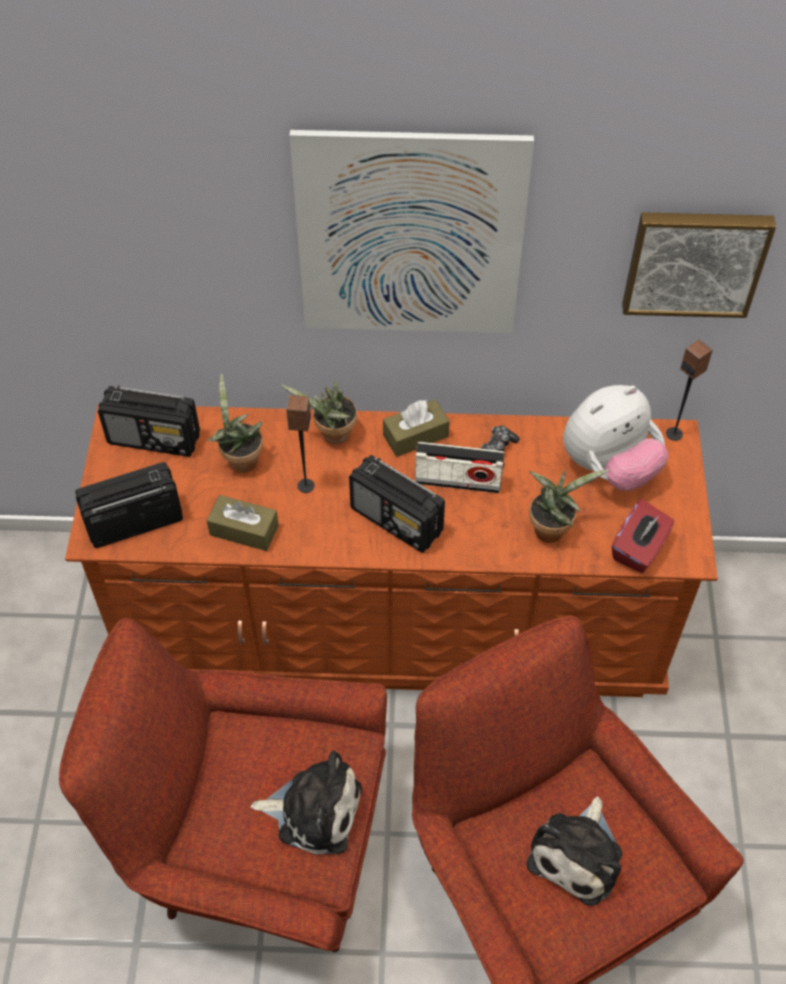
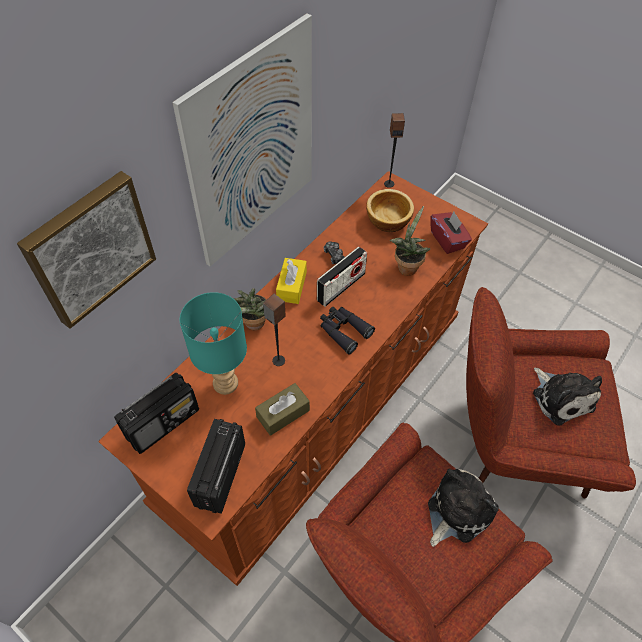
camera: 55 degrees left, 0 degrees up
(240, 459) = (226, 383): potted plant -> turquoise table lamp
(397, 521) = (343, 331): radio -> black binoculars
(415, 435) = (291, 286): brown tissue box -> yellow tissue box
(609, 467) = (387, 220): plush toy -> bowl
(694, 261) = (379, 63): picture -> picture (89, 248)

